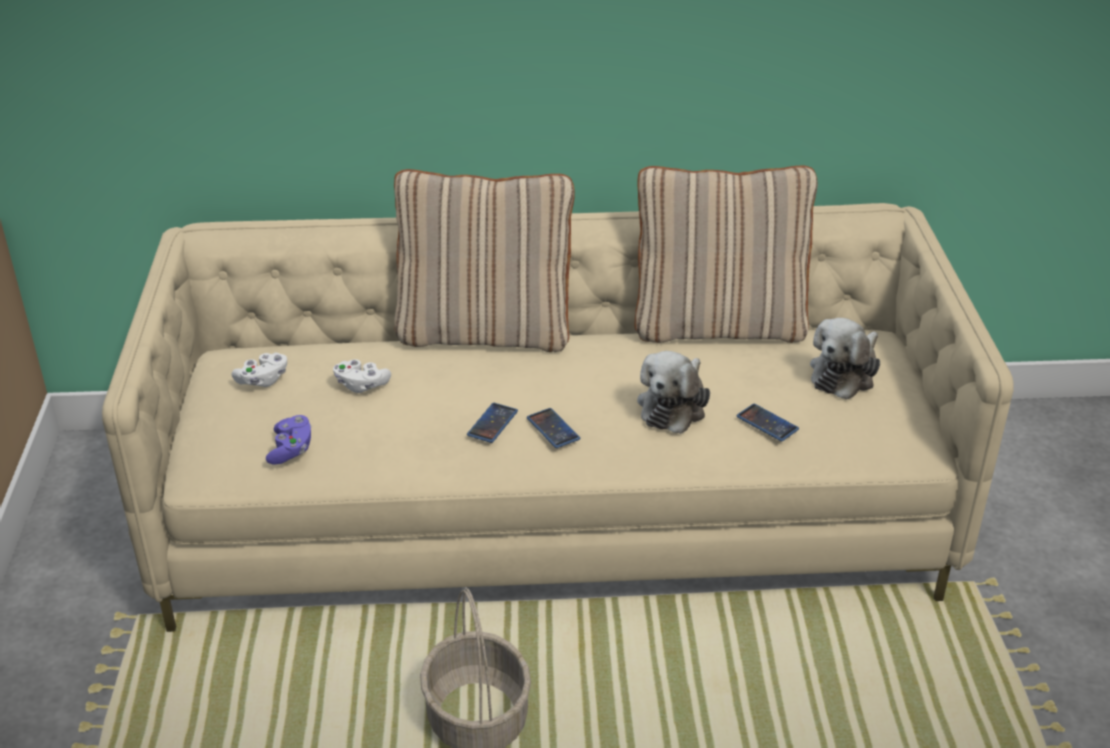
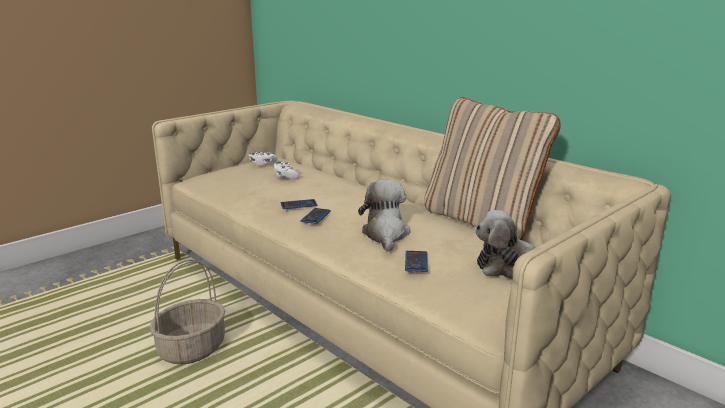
camera: 50 degrees right, 15 degrees down
(291, 450) = (224, 183): purple game controller -> none
(485, 331) = (367, 182): beige pillow -> none
(674, 406) = (385, 234): plush toy -> plush toy turned 105 degrees clockwise

